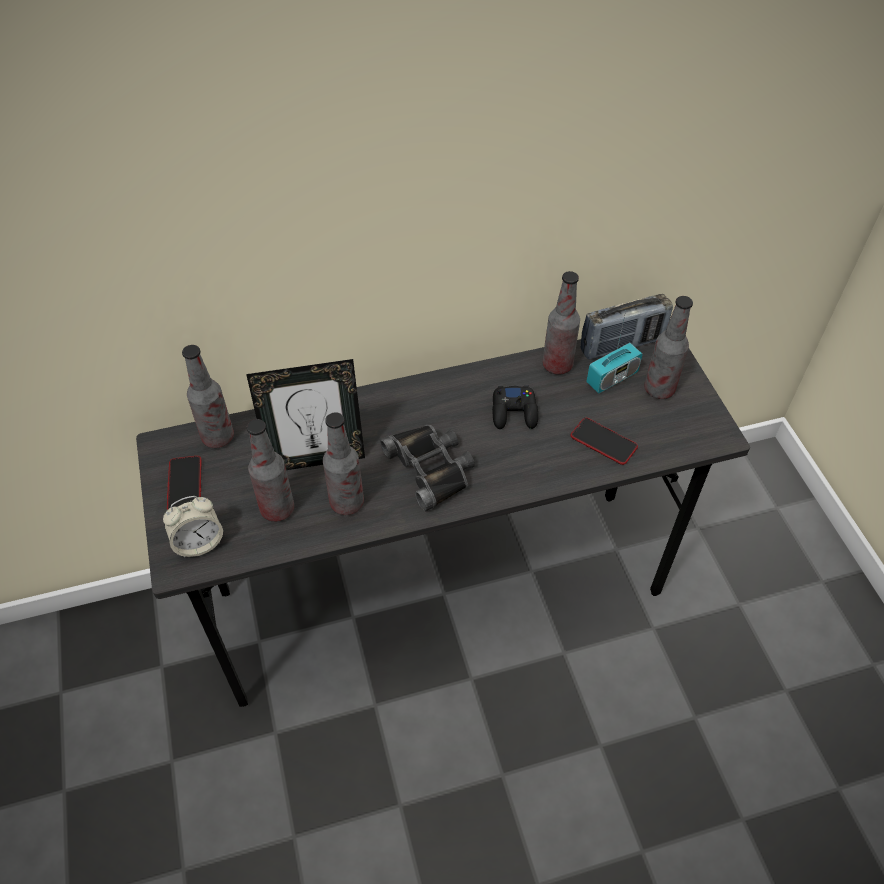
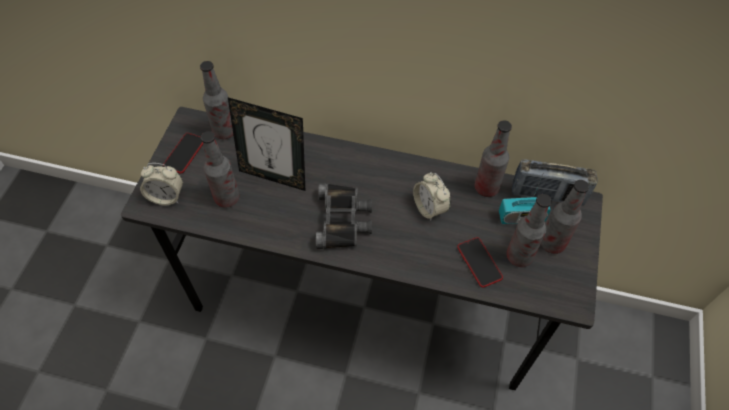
camera: 30 degrees right, 5 degrees up
(347, 502) = (272, 216): bottle -> bottle (519, 256)
(514, 412) = (429, 208): black game controller -> alarm clock

